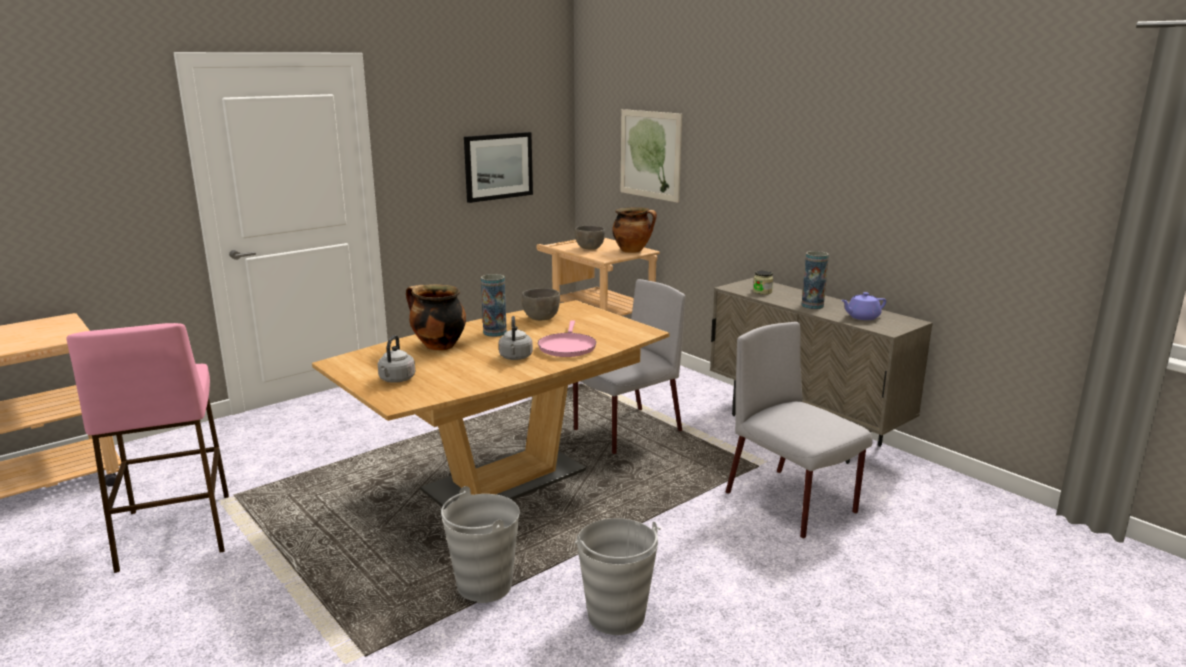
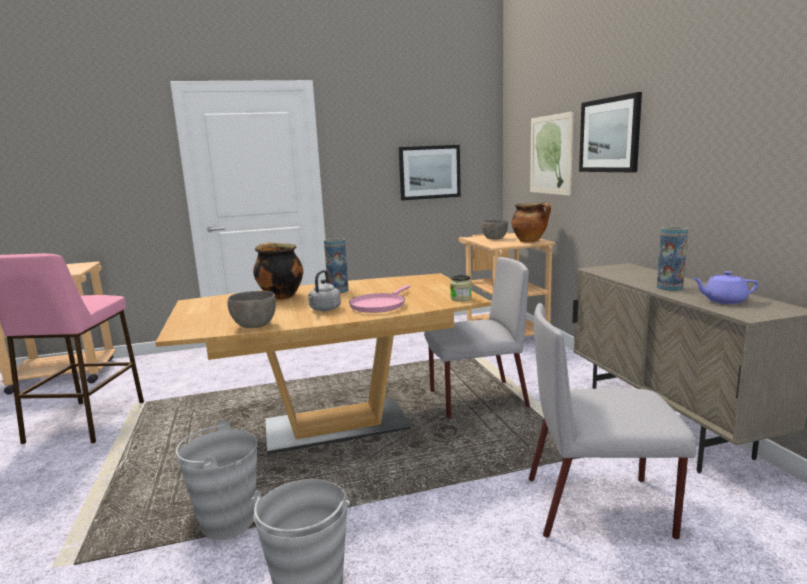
camera: 25 degrees right, 5 degrees down
(396, 380) = (209, 317): grey kettle -> none
(541, 318) = (390, 284): grey bowl -> grey bowl (254, 326)
(728, 147) = (609, 135): none -> picture
(762, 292) = (624, 274): jar -> jar (461, 298)
(792, 503) = (600, 506): grey chair -> grey chair turned 75 degrees counterclockwise

